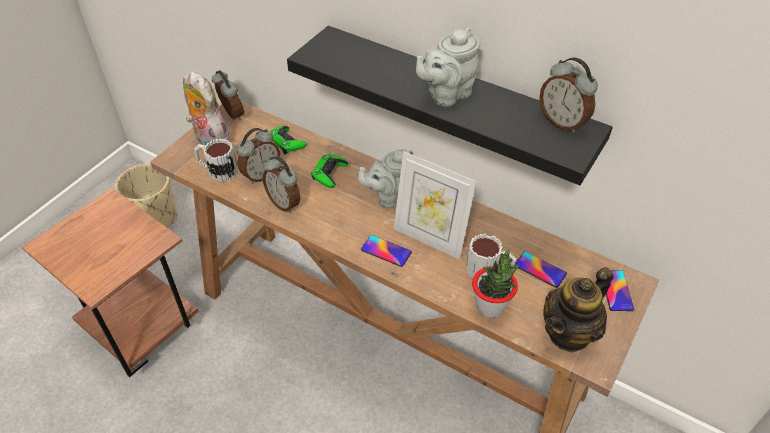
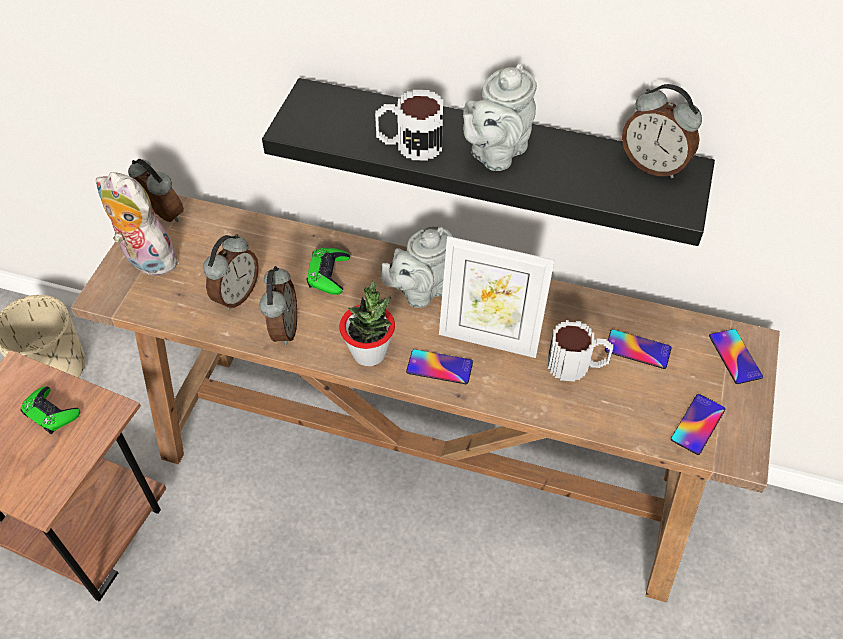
camera: 15 degrees left, 5 degrees up
(217, 170) = (172, 300): mug -> mug (409, 145)
(285, 203) = (283, 329): alarm clock -> alarm clock turned 120 degrees counterclockwise
(287, 143) = (255, 241): green game controller -> green game controller (51, 413)
(490, 306) = (594, 412): potted plant -> potted plant (369, 353)
(569, 333) = (697, 424): teapot -> phone

